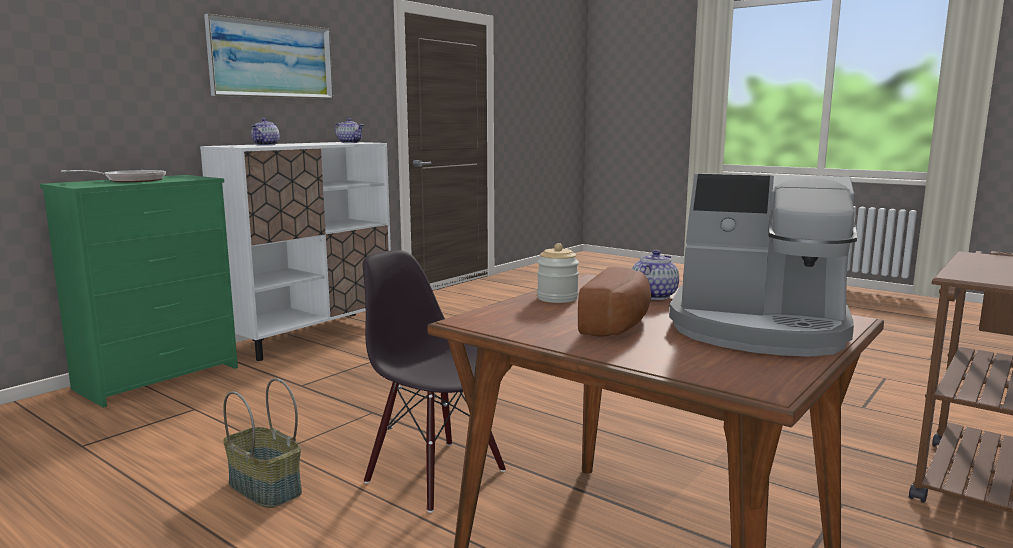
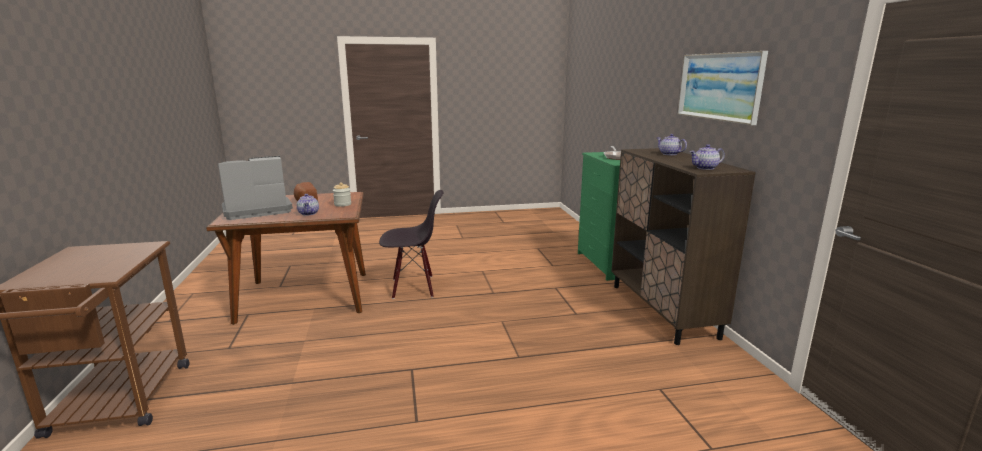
camera: 130 degrees right, 5 degrees up
(263, 488) = (455, 263): basket -> none
(311, 335) = (662, 310): white cabinet -> brown cabinet

